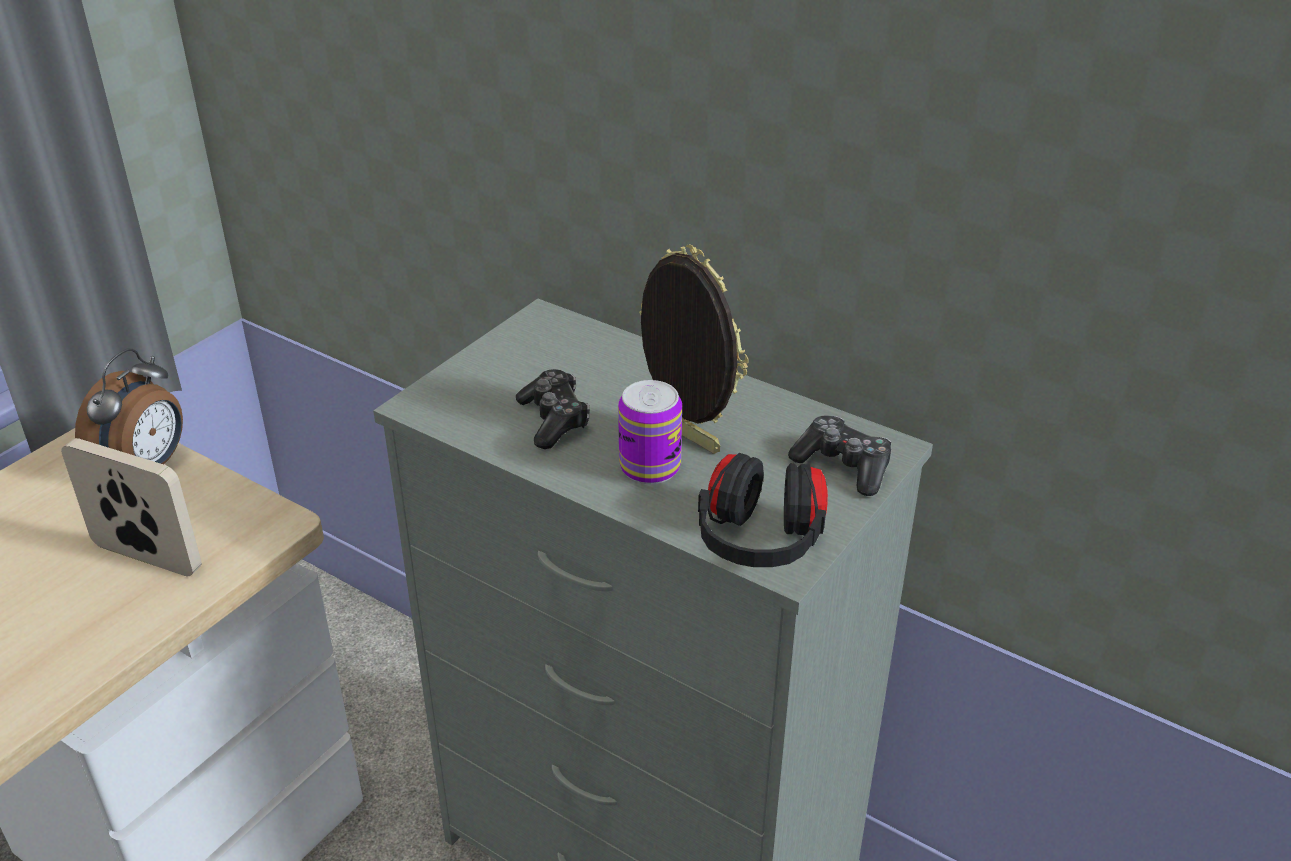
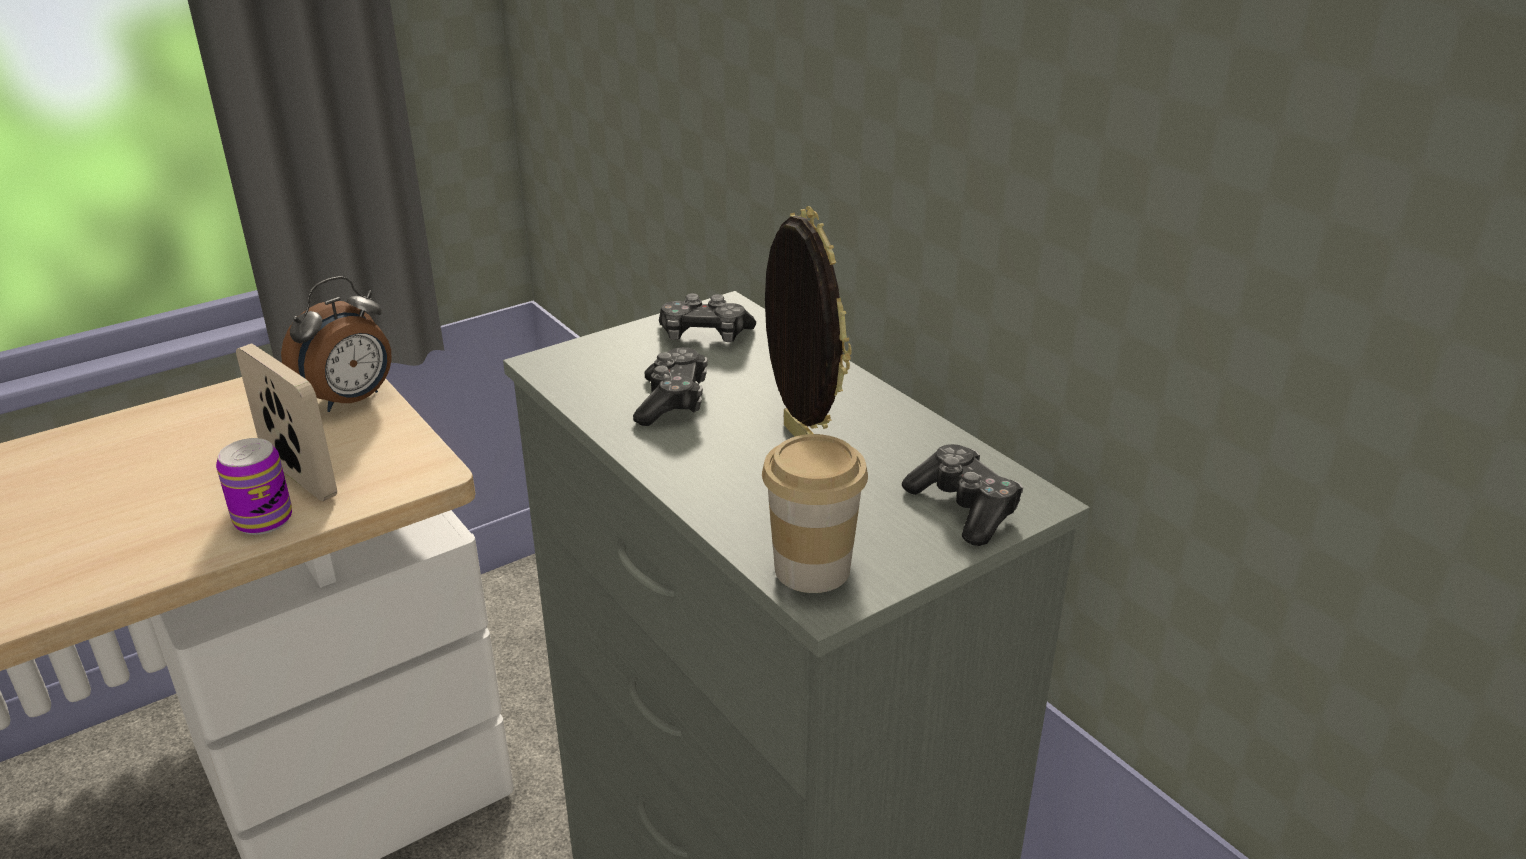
camera: 20 degrees right, 5 degrees down
(540, 350) = (704, 335): none -> game controller
(650, 467) = (741, 465): can -> can (263, 520)
(760, 545) = (812, 569): black headphones -> cup

